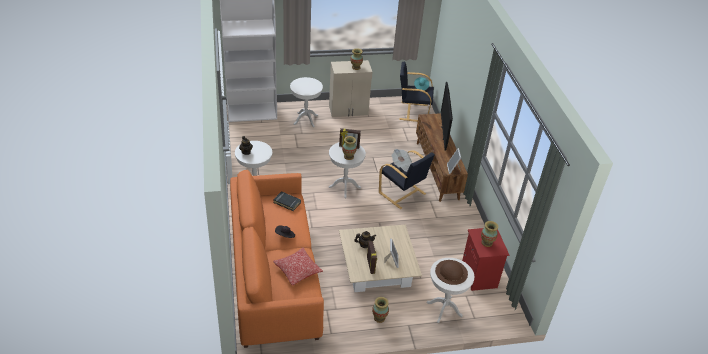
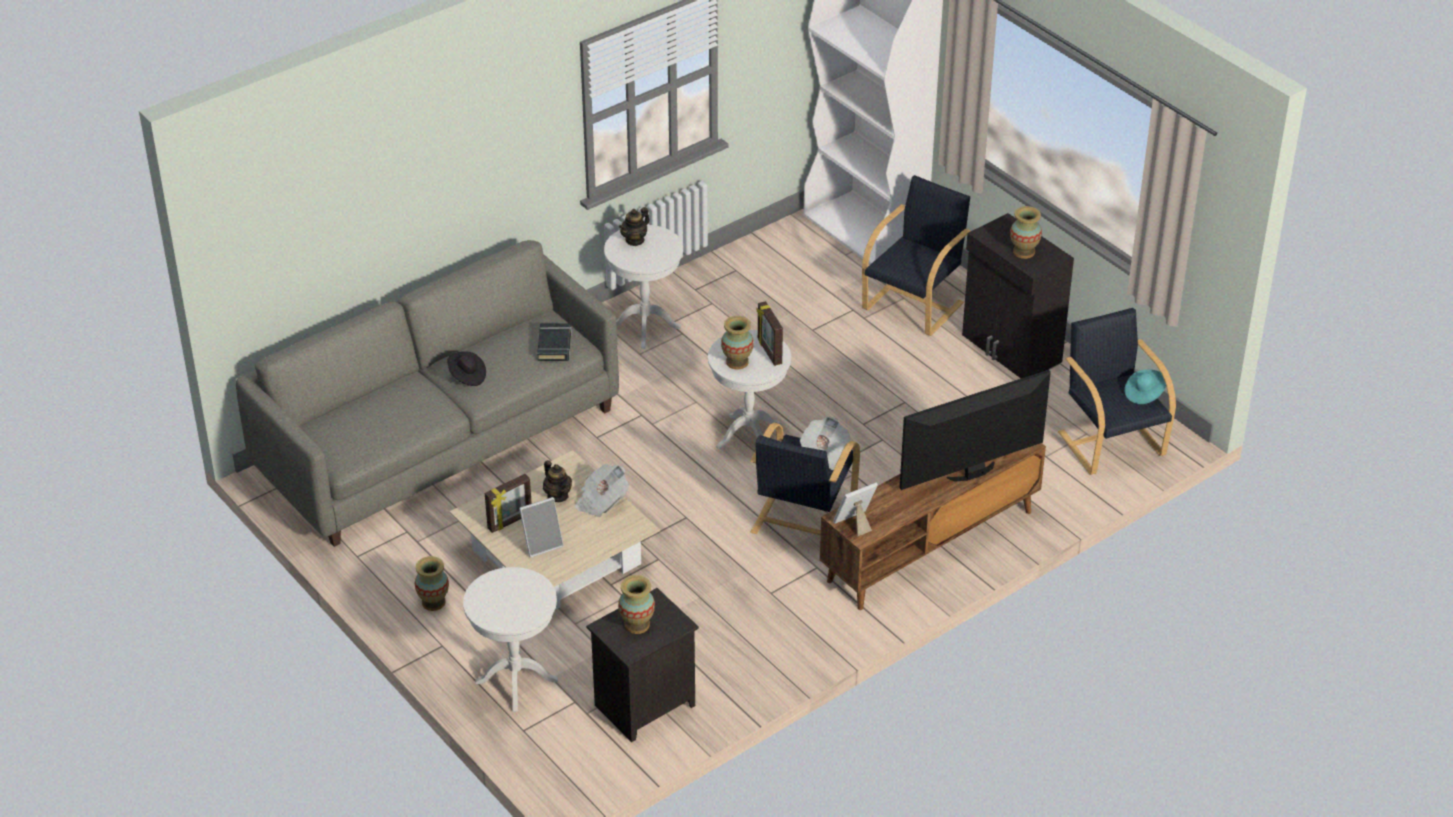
camera: 65 degrees right, 0 degrees up
(274, 276) = (439, 441): orange sofa -> grey sofa
(297, 270) = (395, 422): pillow -> none
(305, 119) = (914, 305): white side table -> black armchair
(348, 110) = (1011, 349): beige cabinet -> black cabinet
(377, 234) = (601, 501): none -> newspaper
(451, 272) = (512, 597): brown hat -> none
(480, 276) = (644, 707): red nightstand -> black nightstand

